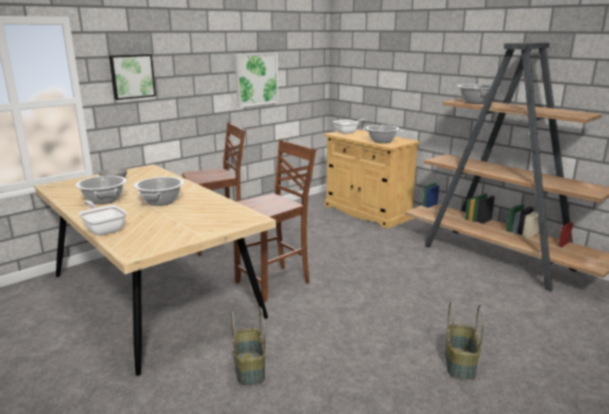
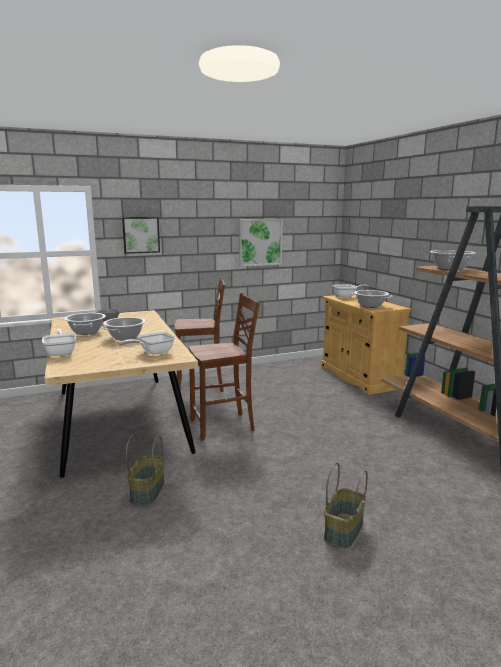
camera: 20 degrees right, 5 degrees down
(215, 216) = (153, 352): none -> frying pan

